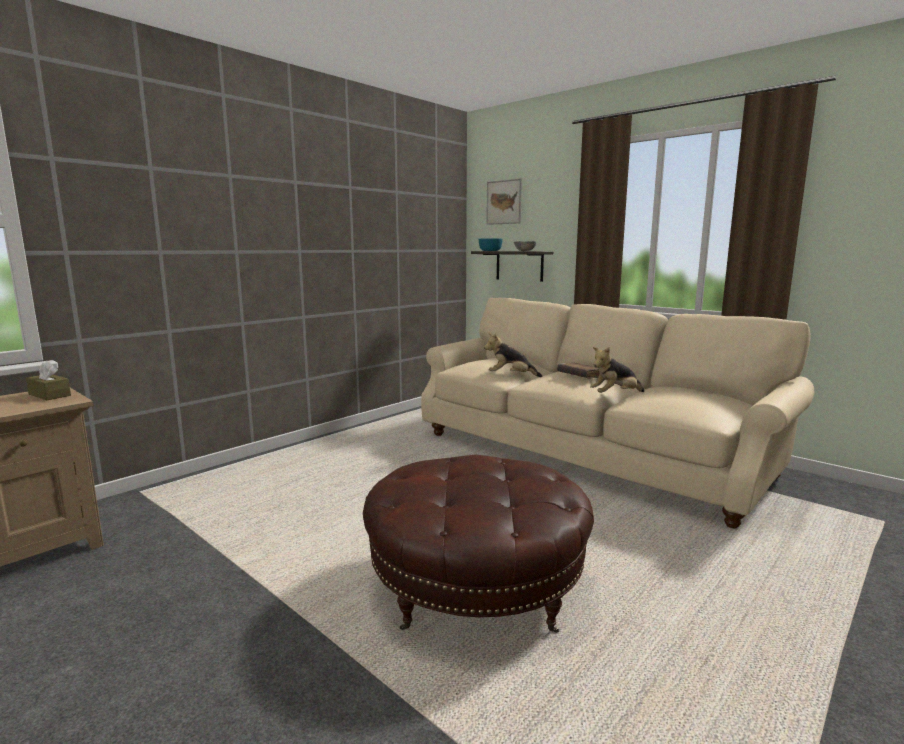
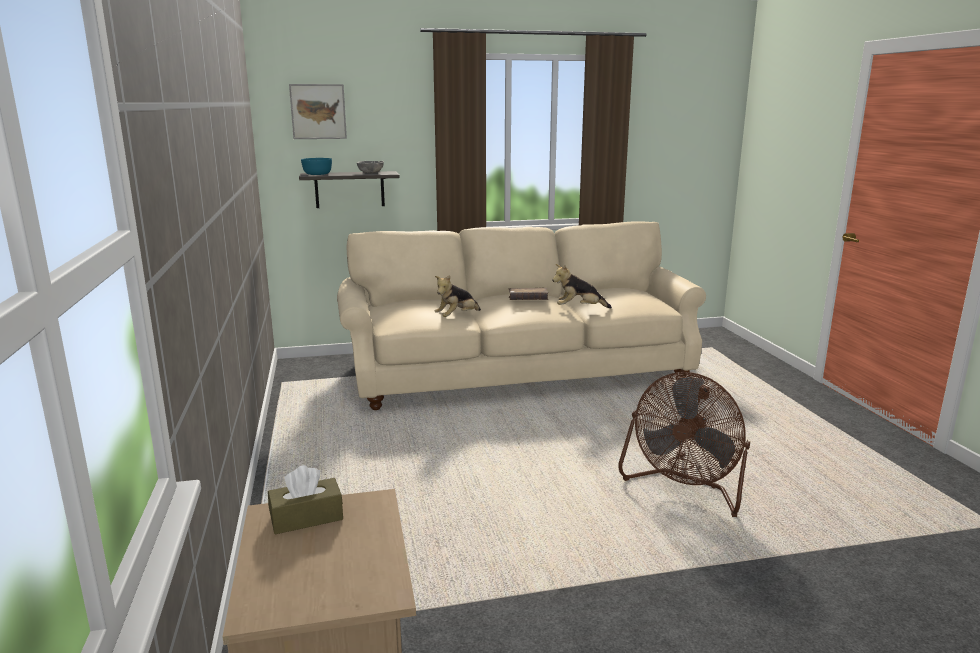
camera: 55 degrees left, 5 degrees up
(476, 586) = (682, 486): brown ottoman -> brown fan
(615, 395) = (579, 308): plush toy -> plush toy turned 75 degrees clockwise

